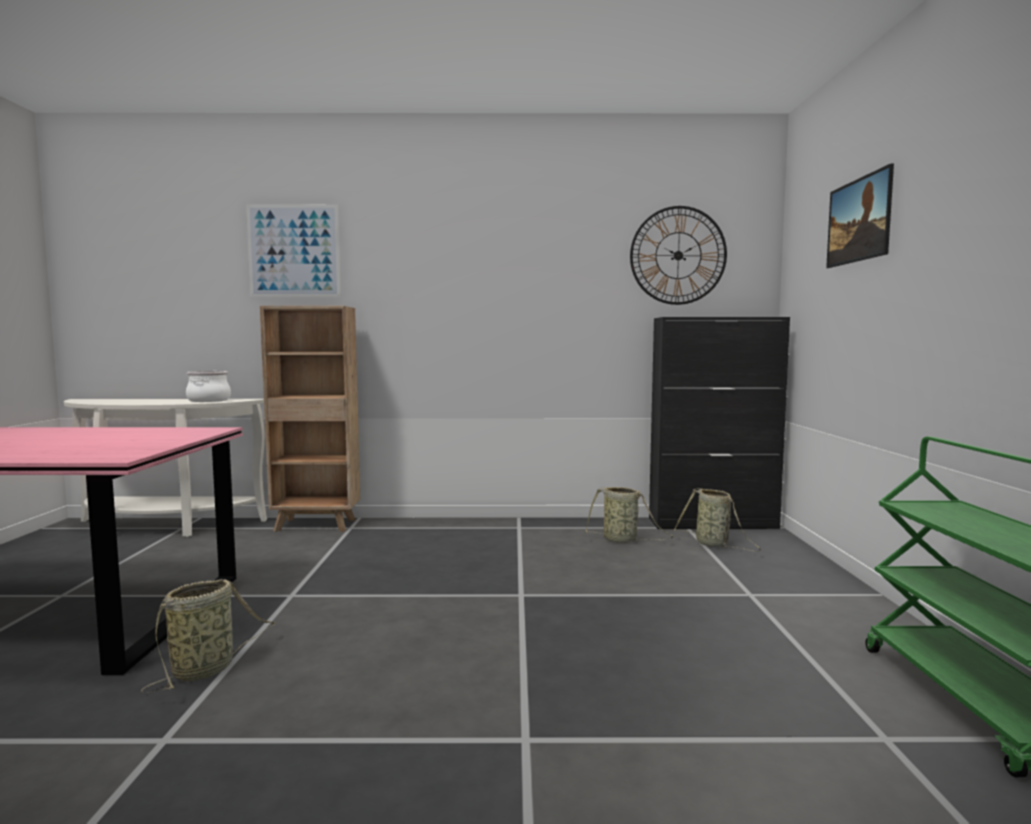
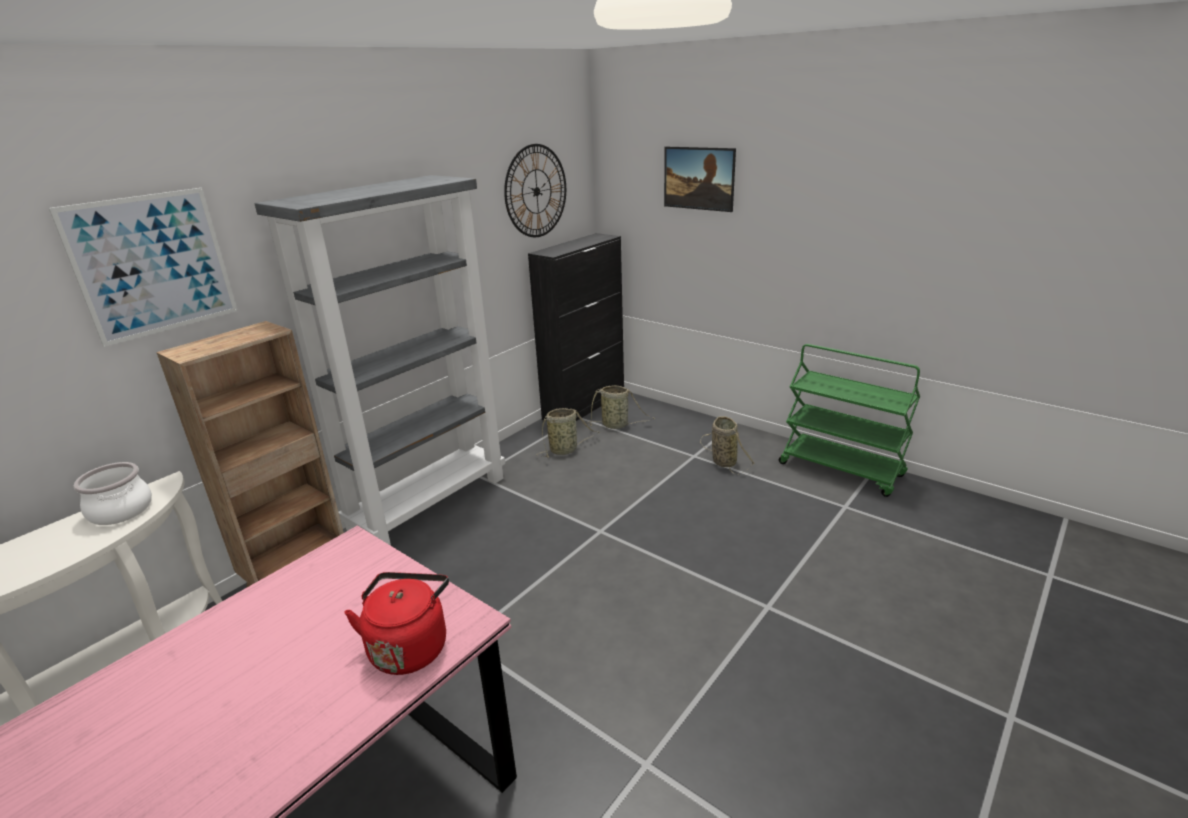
camera: 50 degrees left, 20 degrees up
(78, 453) = (409, 646): none -> red kettle
(207, 669) = (557, 722): basket -> basket (723, 461)
(454, 527) = (430, 503): none -> grey bookcase

